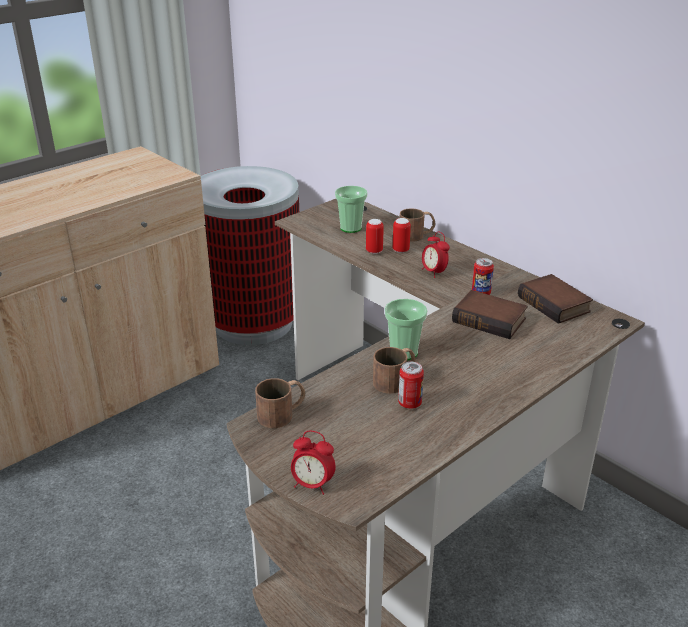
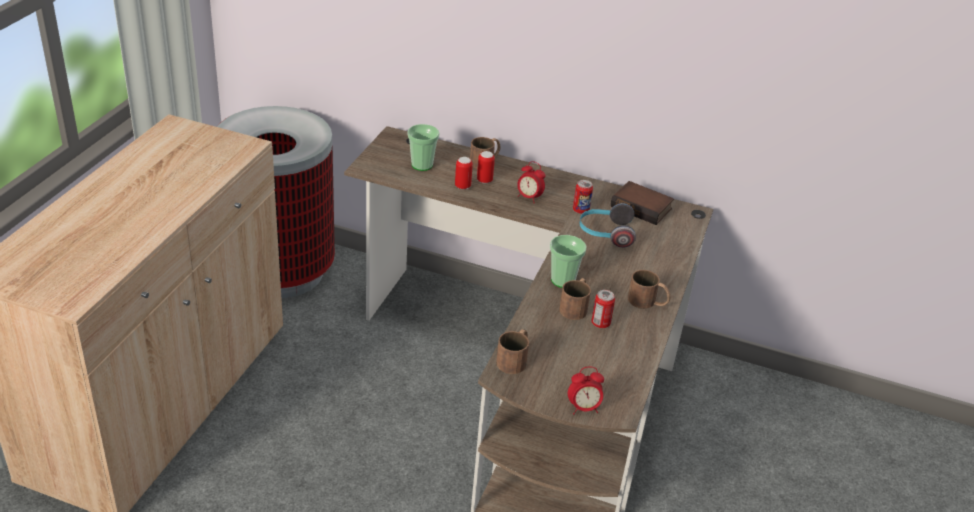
camera: 30 degrees left, 5 degrees up
(485, 396) = (648, 302): none -> brown mug
(490, 320) = (605, 233): book -> headphones

